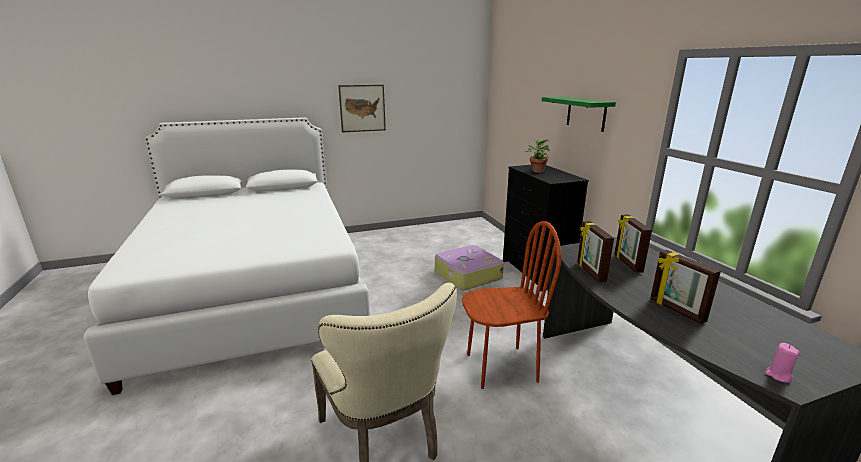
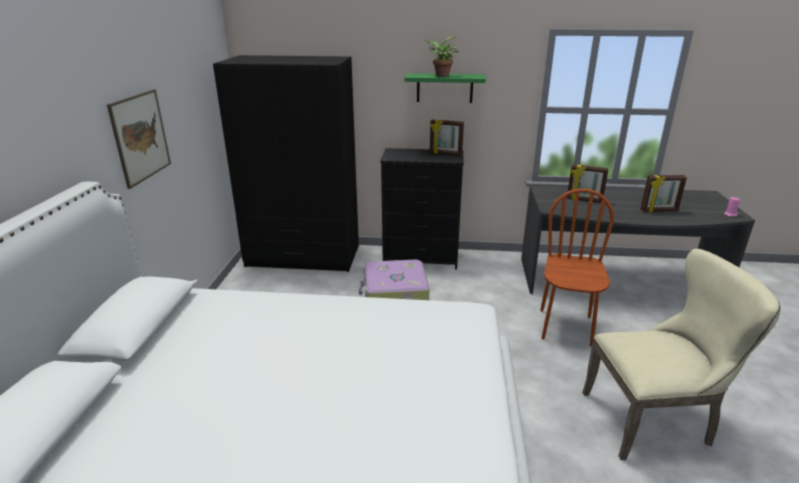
camera: 65 degrees left, 5 degrees up
(480, 234) = (303, 256): none -> black wardrobe
(536, 171) = (413, 156): potted plant -> potted plant (440, 75)
(590, 272) = (596, 215): picture frame -> picture frame (445, 153)

